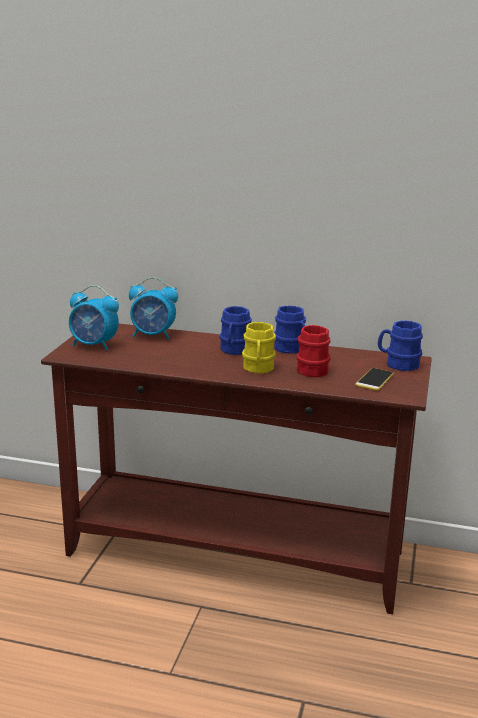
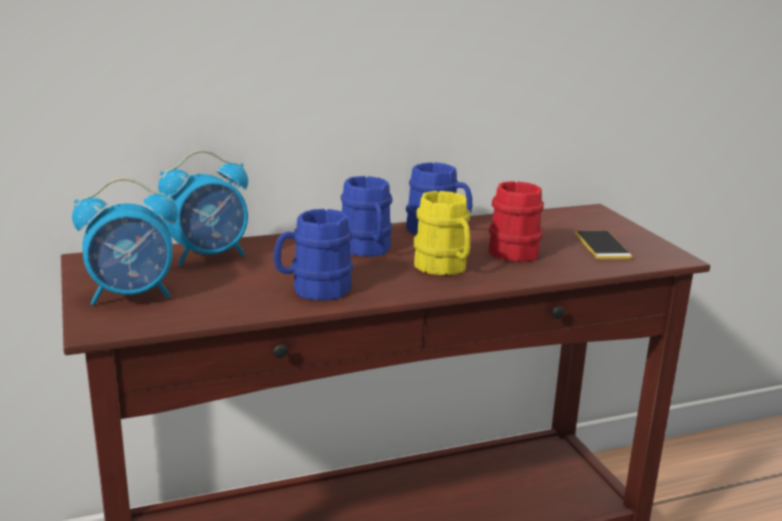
camera: 35 degrees left, 0 degrees up
(398, 364) = (587, 220): blue mug -> blue mug (313, 289)

